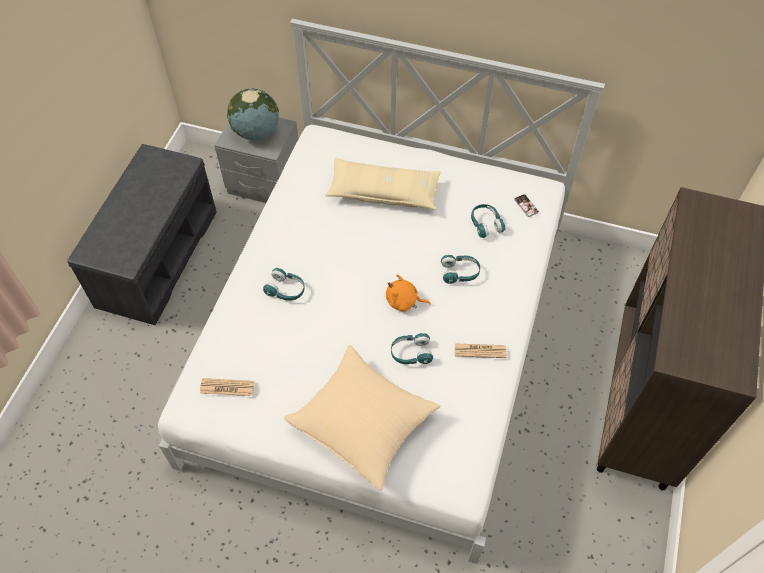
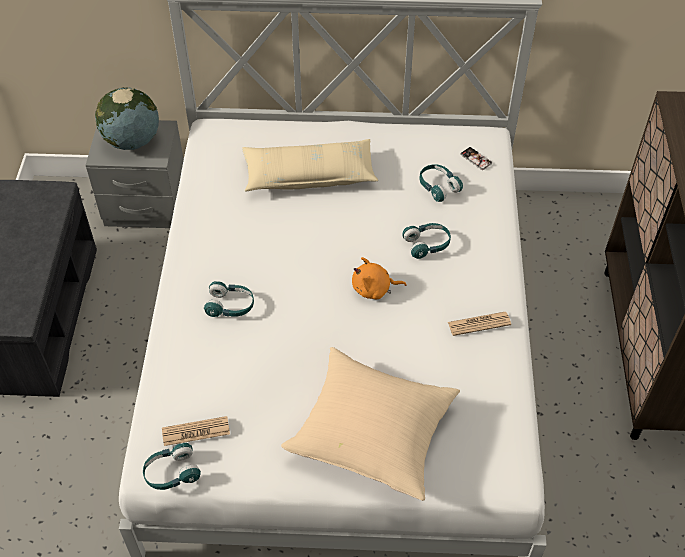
camera: 15 degrees left, 5 degrees down
(411, 353) = (401, 344): turquoise headphones -> turquoise headphones (171, 473)

